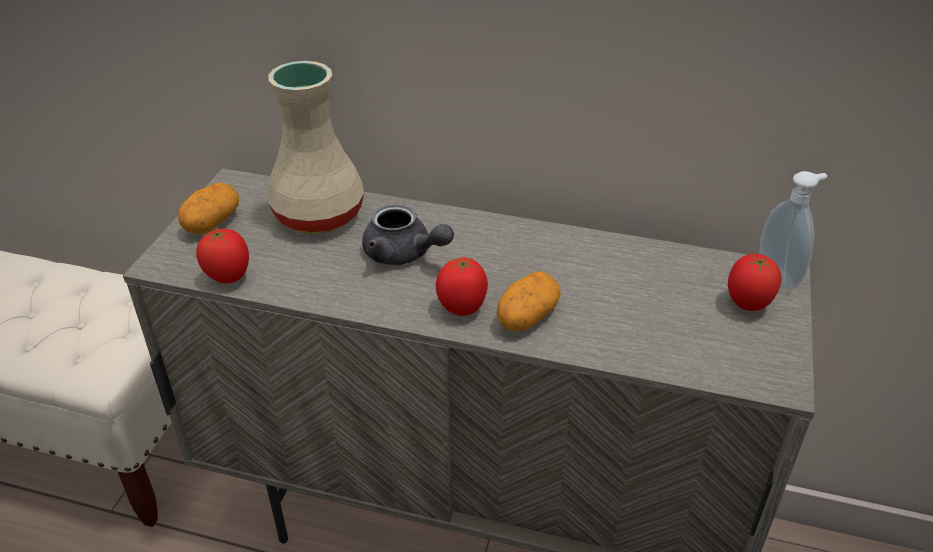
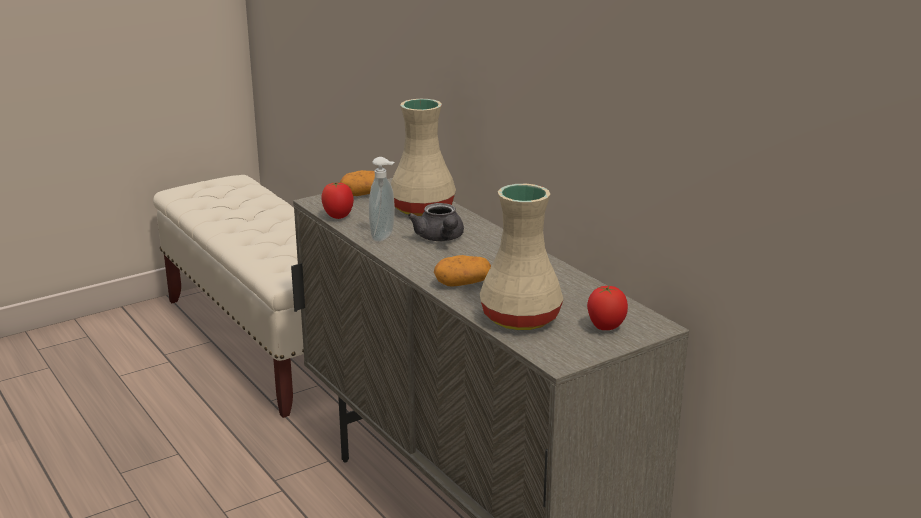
camera: 40 degrees right, 15 degrees down
(462, 309) = (433, 269): tomato -> none
(654, 336) = (520, 317): none -> beige vase
(779, 276) = (654, 326): soap dispenser -> soap dispenser (384, 237)

